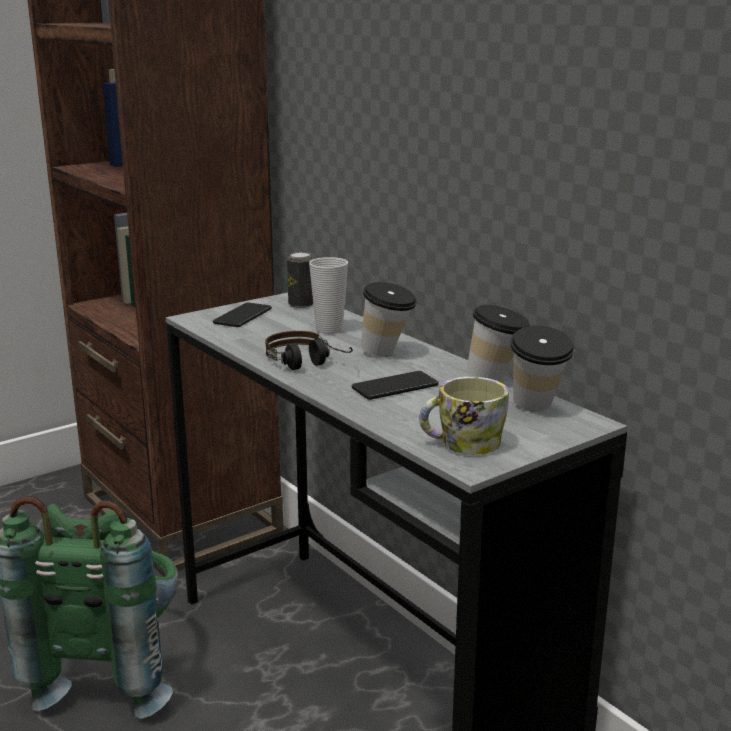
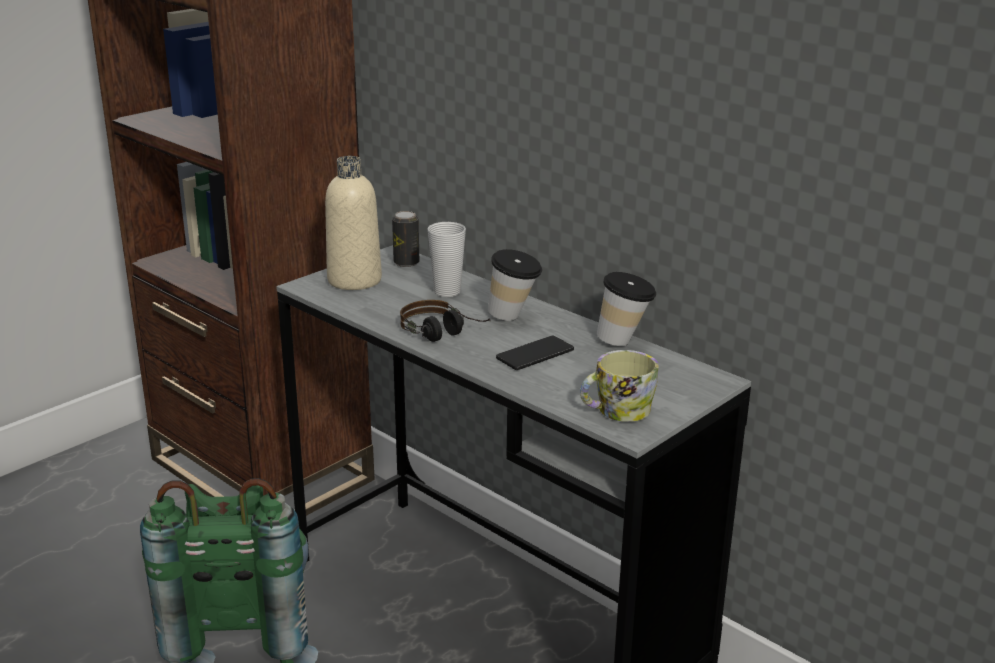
camera: 10 degrees left, 5 degrees up
(243, 316) = (354, 280): phone -> beige bottle
(536, 409) = (669, 370): cup -> none

